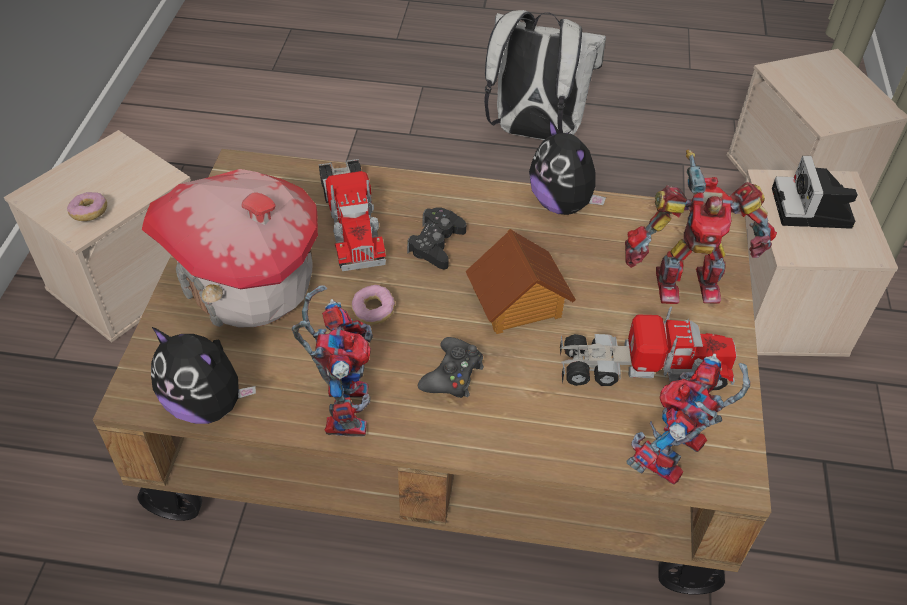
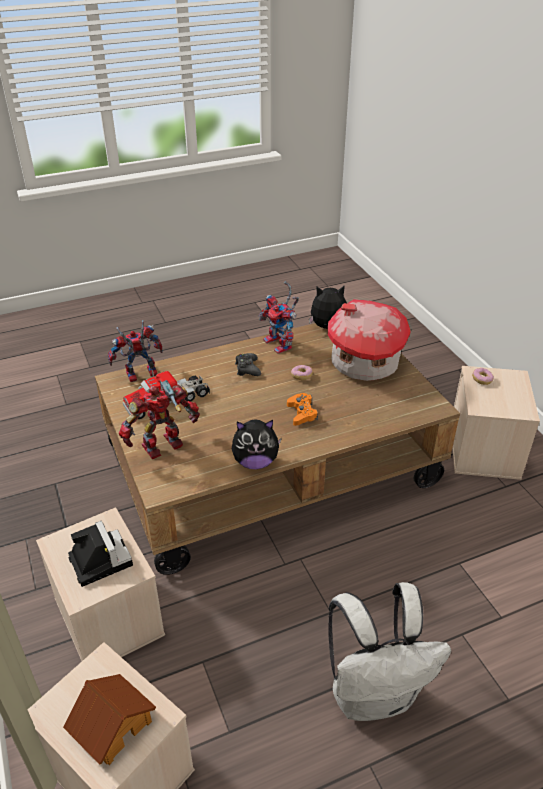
camera: 150 degrees right, 10 degrees down
(350, 220) = (353, 406): toy truck -> none
(436, 244) = (302, 413): black game controller -> orange game controller
(517, 302) = (241, 404): toy house -> toy house (112, 725)
(562, 204) = (255, 462): plush toy -> plush toy turned 150 degrees clockwise
(674, 461) = (139, 376): toy robot -> toy robot turned 120 degrees counterclockwise

